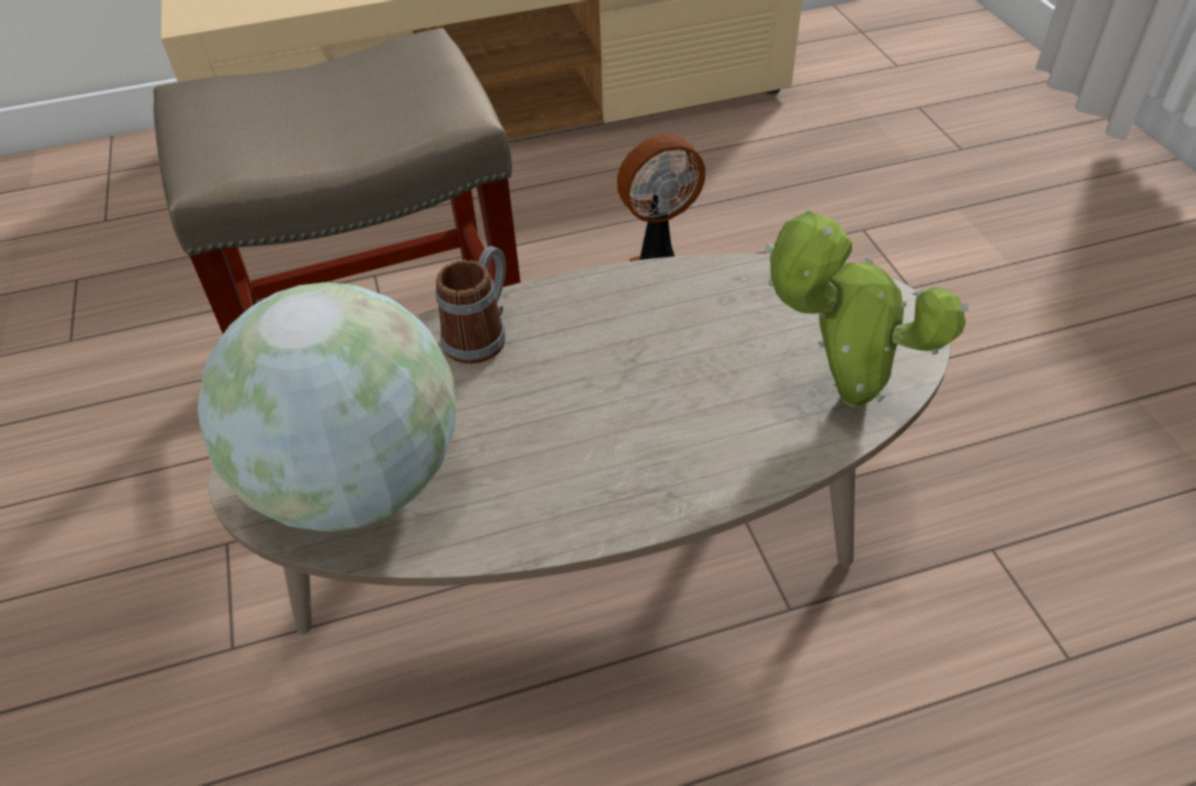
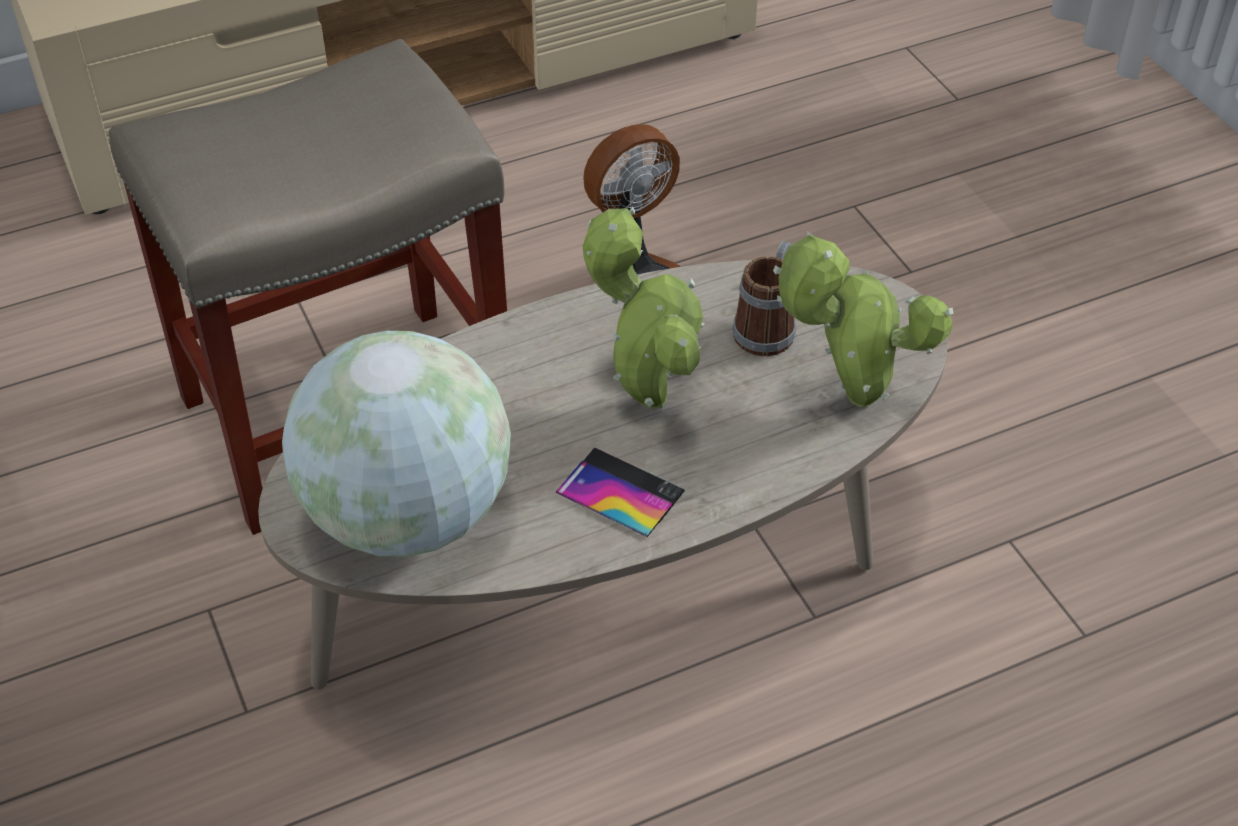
camera: 10 degrees left, 0 degrees up
(482, 334) = (492, 363): mug -> mug (768, 326)
(582, 477) = (620, 492): none -> phone
(629, 376) = (646, 394): none -> potted plant

